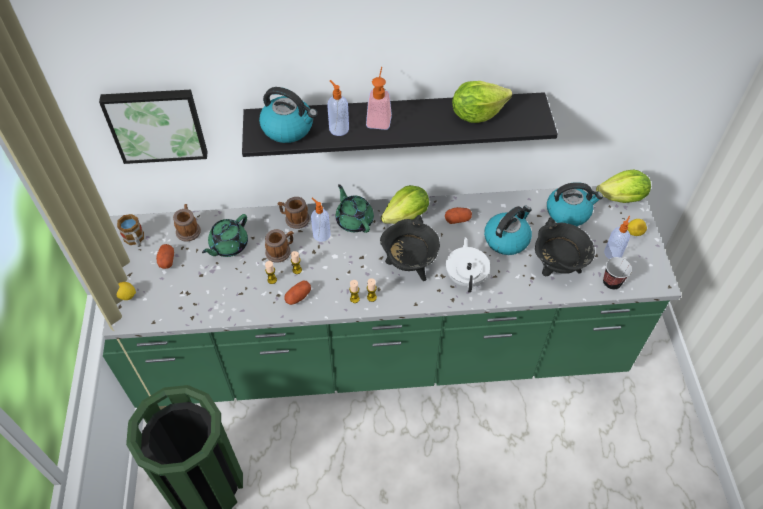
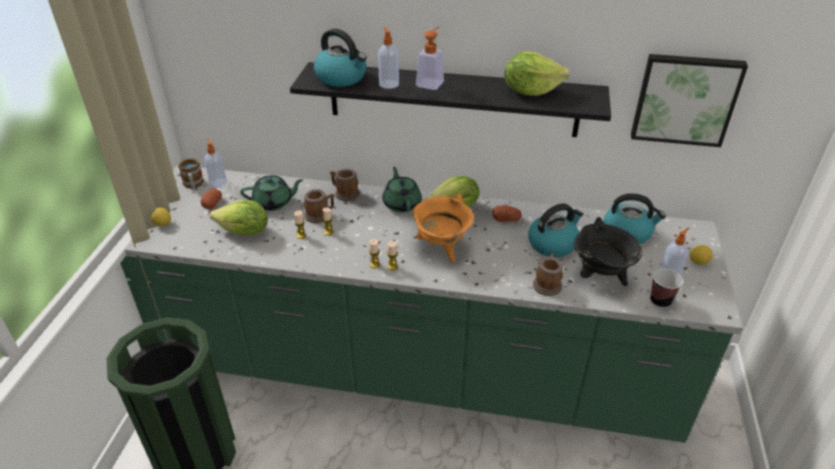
camera: 15 degrees right, 15 degrees down
(156, 124) = (229, 67): picture -> picture (685, 99)
(188, 229) = (244, 185): mug -> mug (547, 283)
(228, 245) = (273, 203): green teapot -> green teapot turned 150 degrees counterclockwise
(298, 297) = (320, 253): potato -> none
(321, 234) = (365, 209): soap dispenser -> soap dispenser (218, 182)
(409, 266) = (442, 248): black cooking pot -> orange cooking pot
(466, 277) = (498, 267): white teapot -> none
(622, 198) = (691, 231): lettuce -> lettuce (244, 232)

